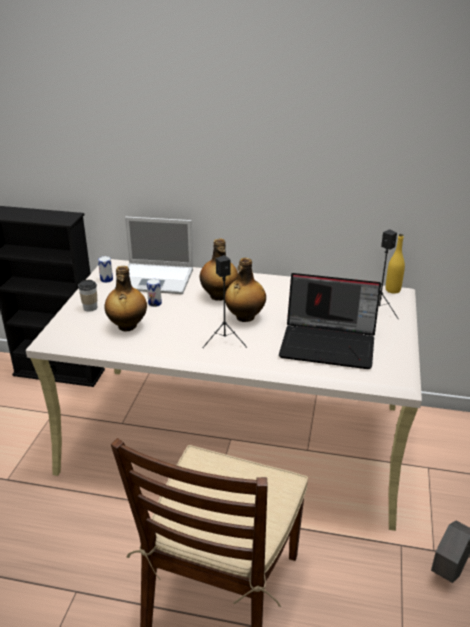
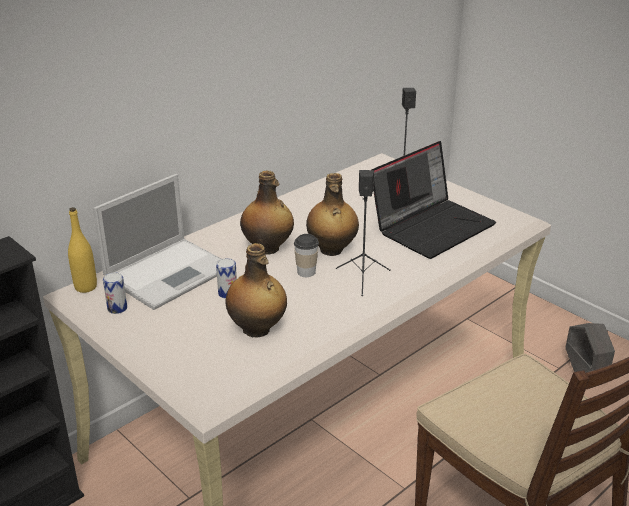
camera: 55 degrees left, 0 degrees up
(90, 308) = (174, 343): cup -> cup (306, 272)
(392, 290) = (377, 161): yellow bottle -> yellow bottle (86, 287)

